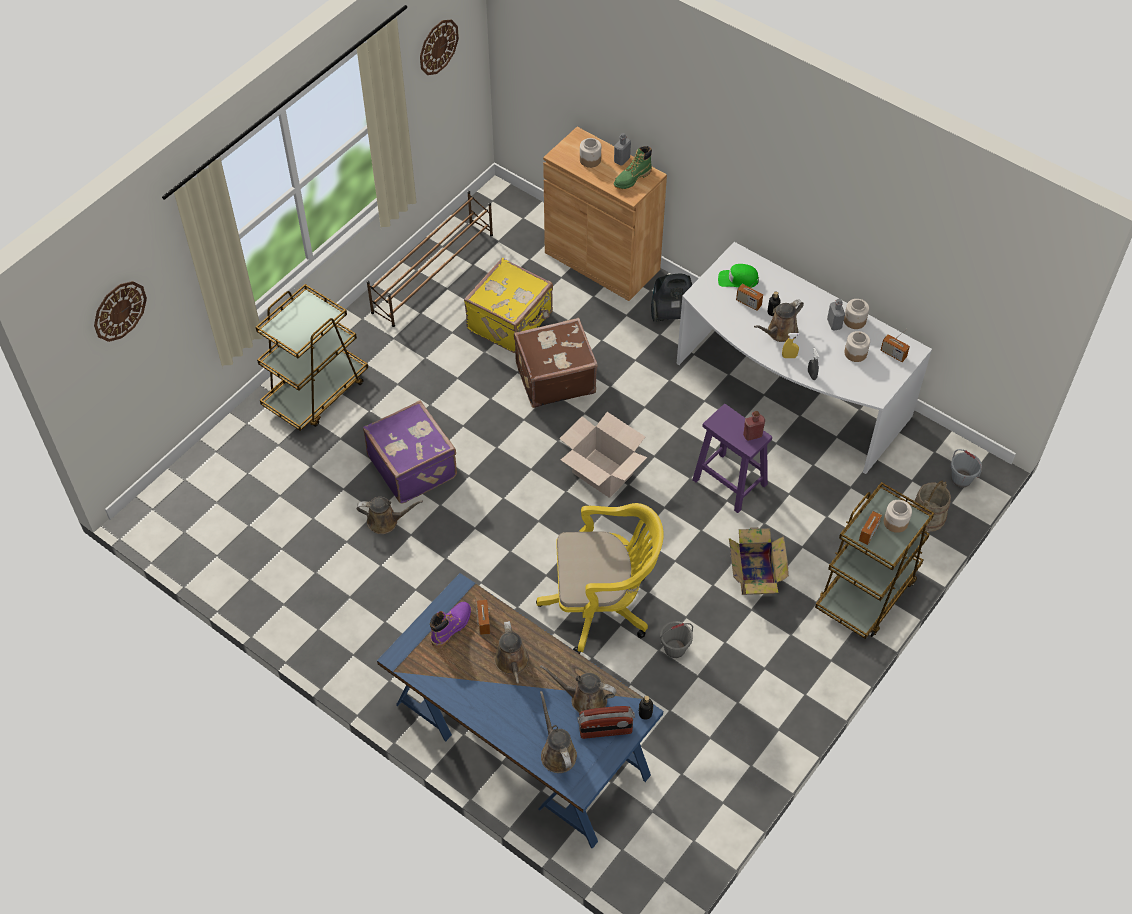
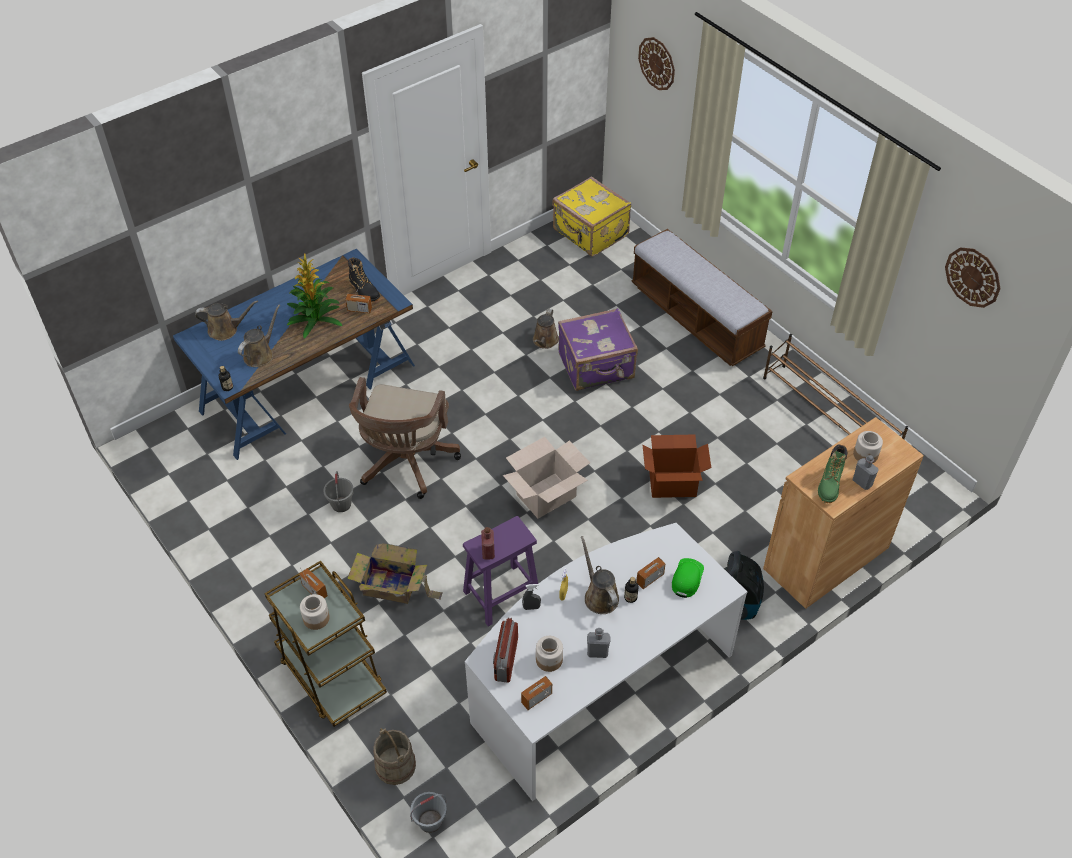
camera: 105 degrees right, 5 degrees down
(316, 392) = (696, 318): brown cart -> bench
(451, 626) = (364, 291): purple boot -> black boot
(511, 322) = (752, 464): yellow suitcase -> yellow suitcase (590, 233)
(512, 663) = (315, 319): brown watering can -> potted plant
(554, 377) = (672, 484): brown suitcase -> cardboard box
(602, 605) = (405, 464): yellow office chair -> brown office chair
(605, 730) = (227, 361): radio -> radio (505, 659)
(632, 179) = (830, 485): green boot -> green boot turned 135 degrees counterclockwise
(854, 321) = (596, 675): jar -> none

